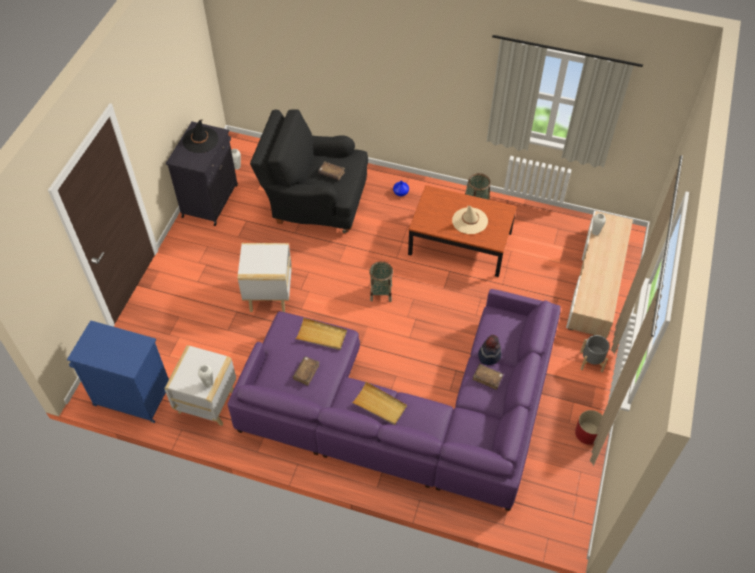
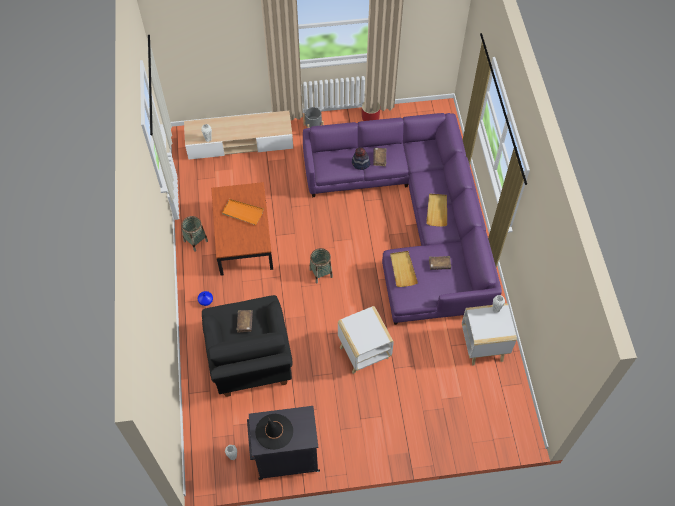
camera: 115 degrees left, 5 degrees up
(131, 396) = (510, 403): blue cabinet -> none
(469, 221) = (242, 212): beige hat -> orange tray

